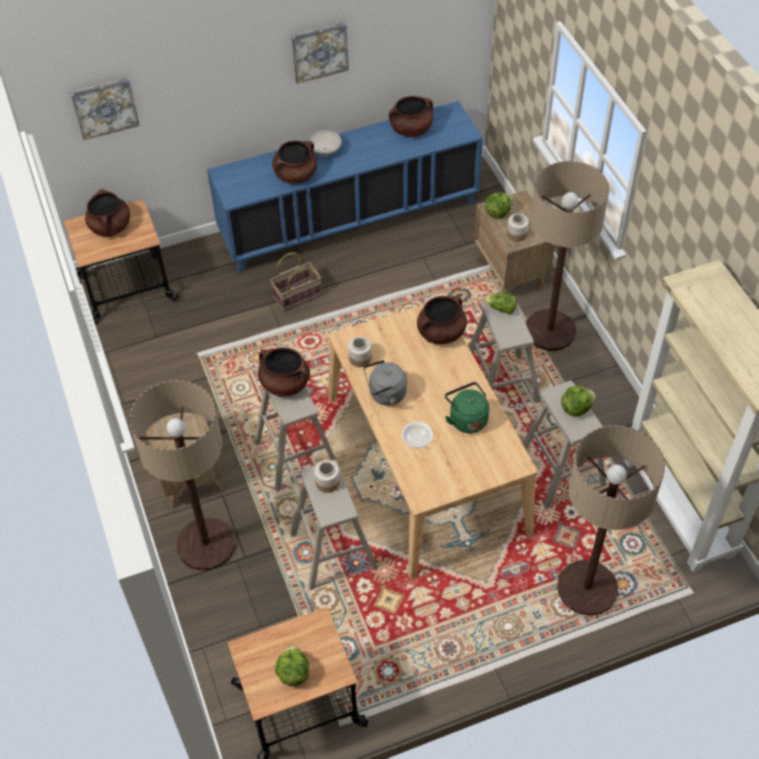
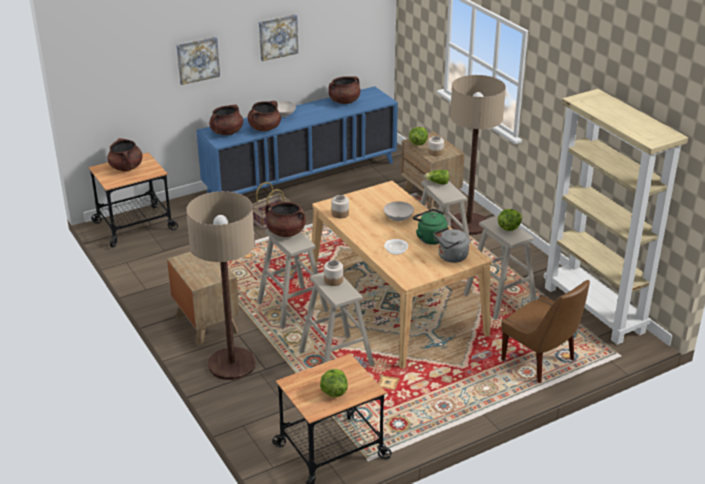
camera: 10 degrees left, 20 degrees down
(105, 107) = (125, 70): picture -> picture (197, 60)
(385, 394) = (365, 230): grey kettle -> grey kettle (451, 257)
(434, 376) = (398, 218): none -> white bowl
(441, 333) = (397, 197): brown cooking pot -> brown cooking pot (226, 132)
(587, 588) = (540, 361): floor lamp -> brown chair

